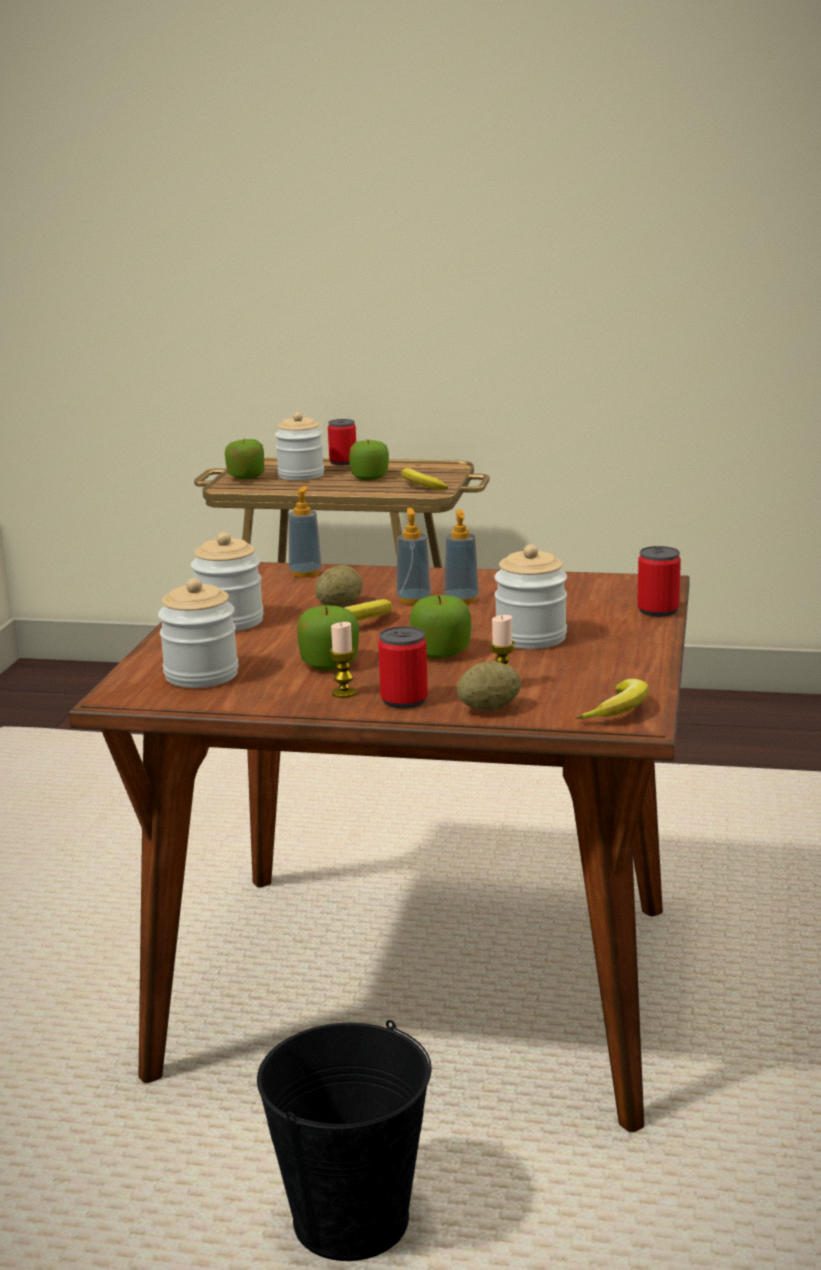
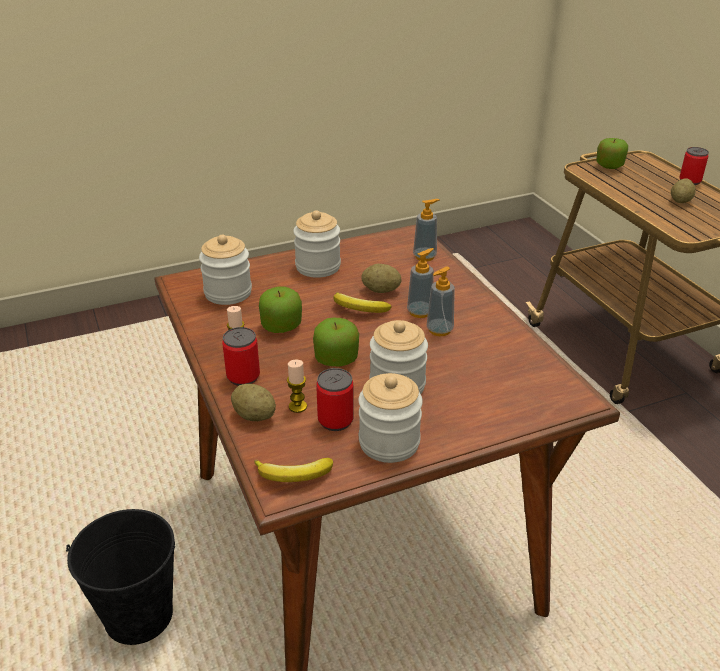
camera: 55 degrees right, 15 degrees up
(301, 475) = (645, 179): jar -> jar (389, 442)
(369, 477) = (680, 201): apple -> potato
(421, 486) = (694, 224): banana -> none
(658, 610) = (513, 423): can -> can (335, 420)

